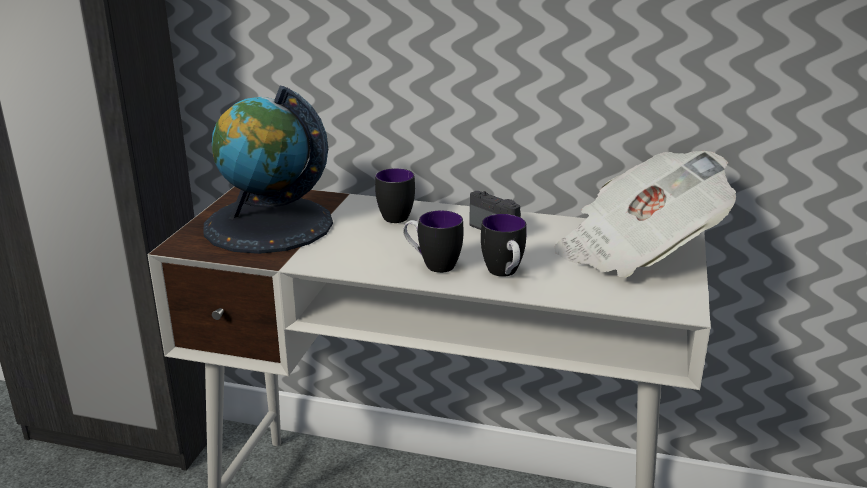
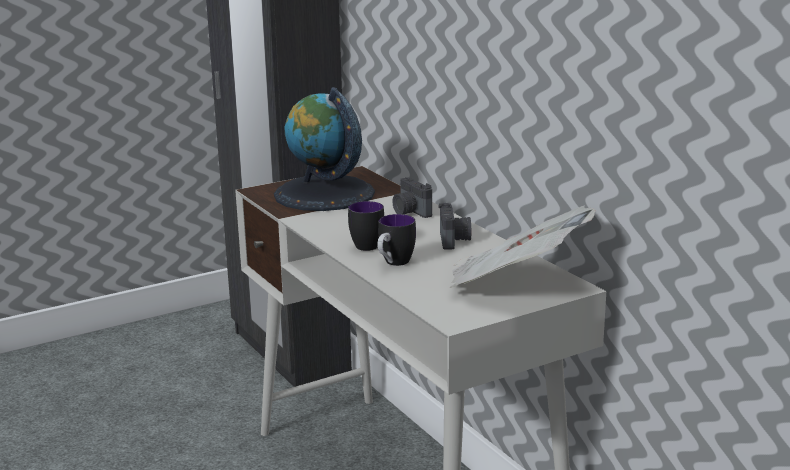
camera: 45 degrees right, 5 degrees down
(398, 215) = (410, 212): mug -> camera

